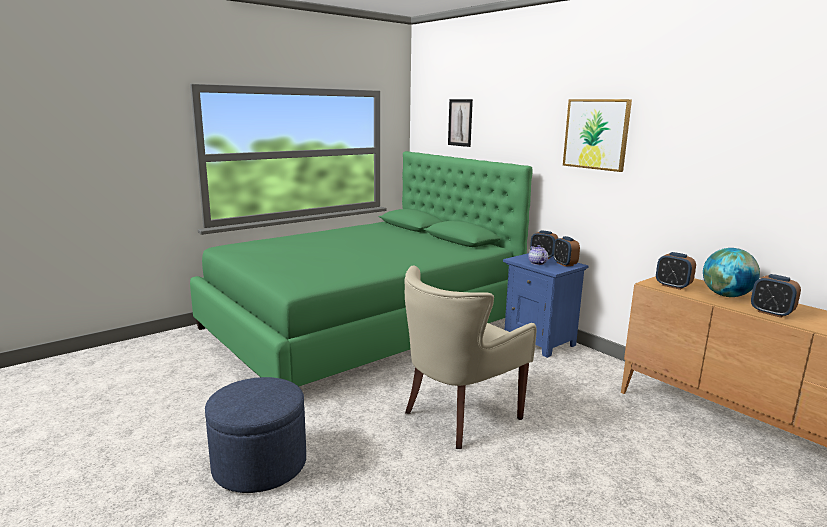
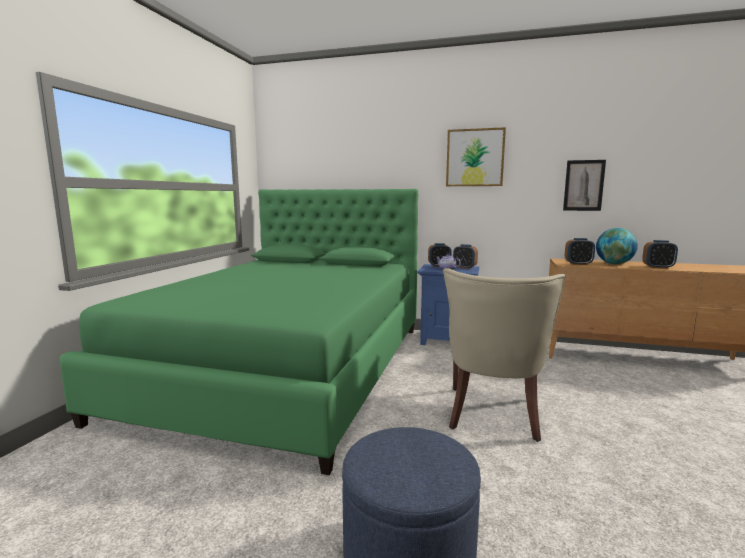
camera: 35 degrees left, 5 degrees down
(460, 122) = (325, 158): picture -> picture (583, 185)

